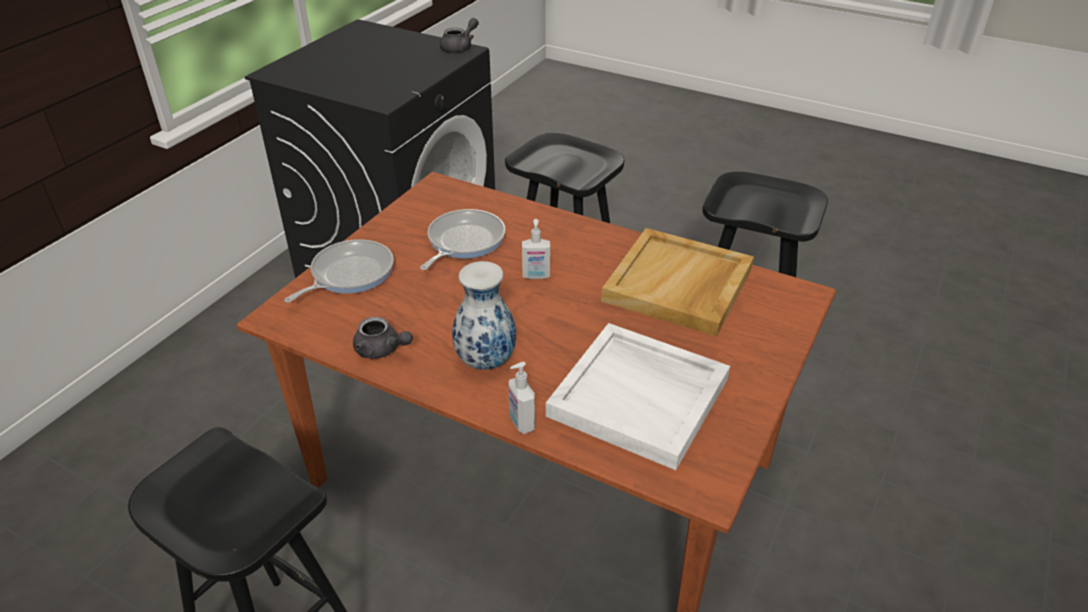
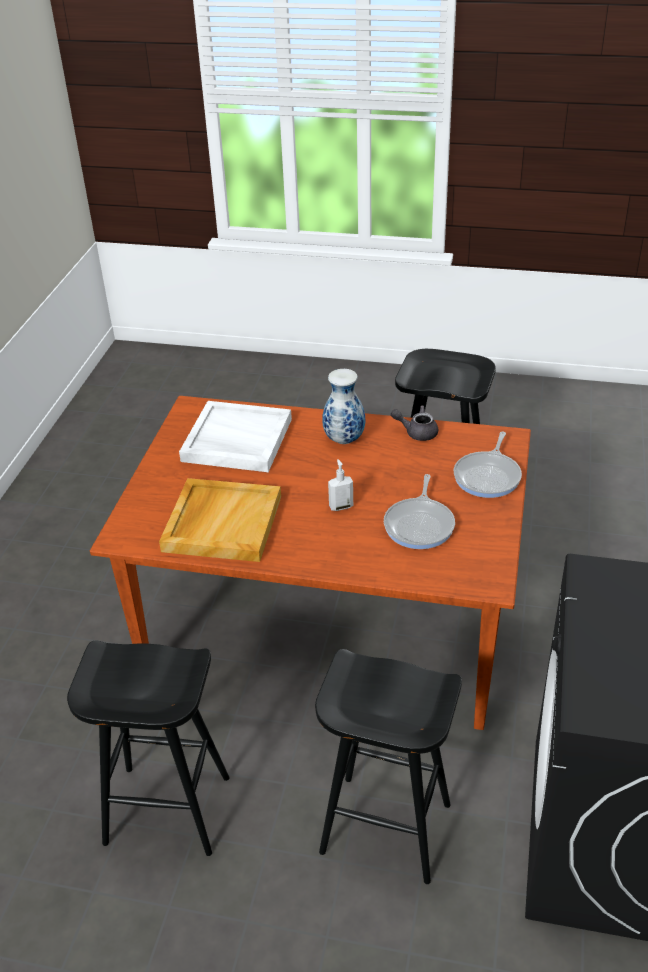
camera: 165 degrees right, 0 degrees up
(460, 48) = (598, 716): grey teapot -> none
(521, 423) = (304, 413): soap dispenser -> none

